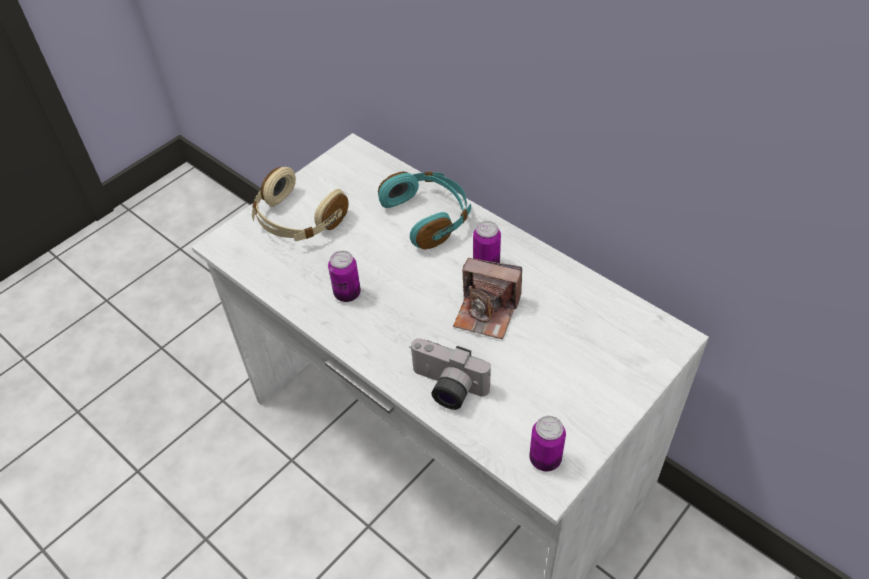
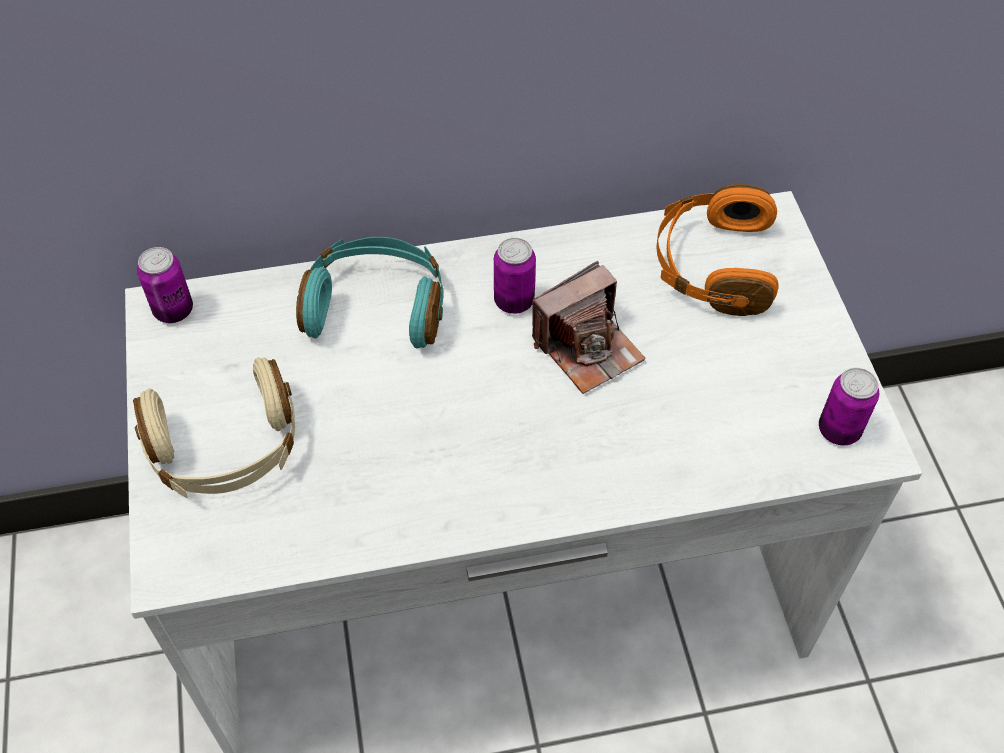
camera: 55 degrees left, 5 degrees up
(347, 294) = (421, 471): can -> can (173, 310)
(446, 388) = (667, 460): camera -> none
(604, 332) = (712, 265): none -> orange headphones

